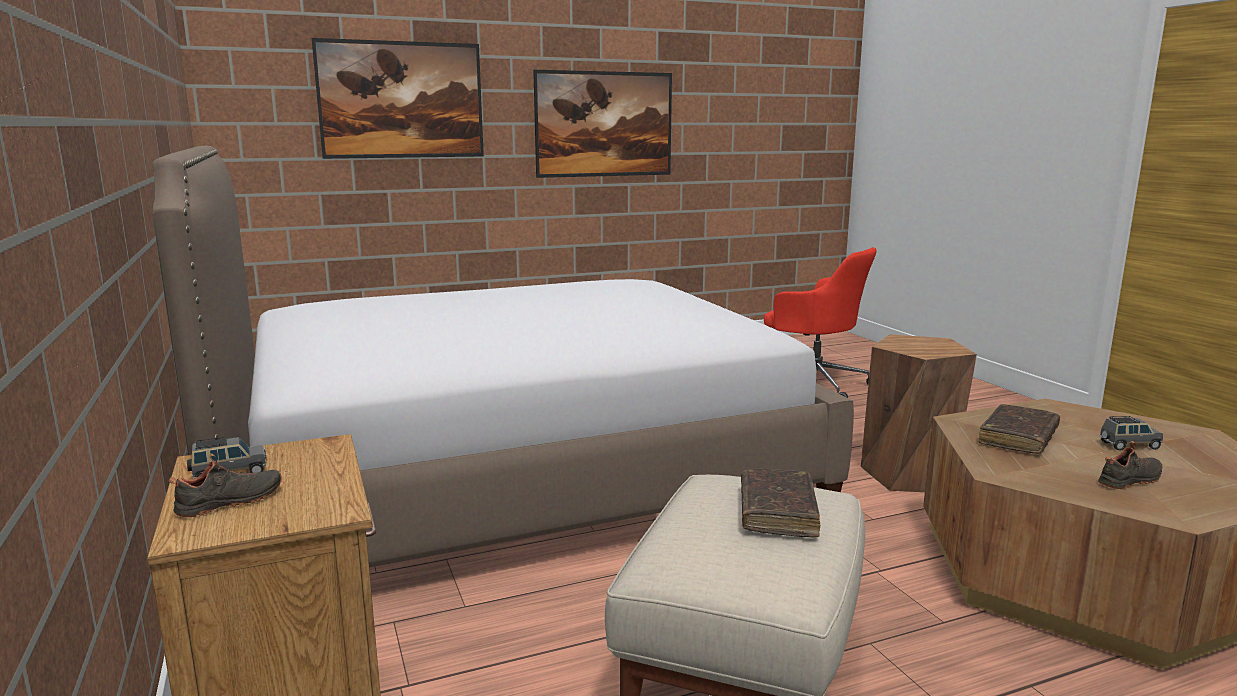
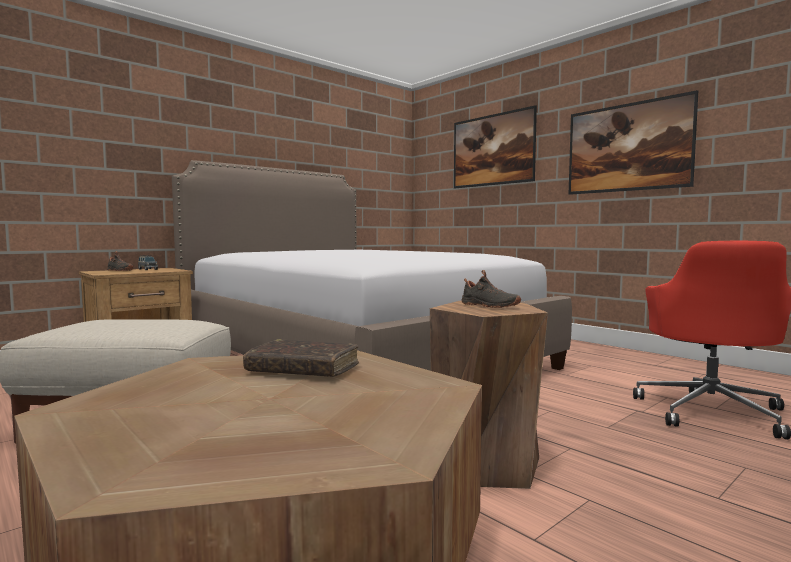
camera: 70 degrees right, 10 degrees down
(777, 513) = (133, 326): brown book -> none
(1128, 445) = (299, 409): grey toy car -> none
(1131, 481) = (172, 401): black shoe -> black shoe (488, 306)

